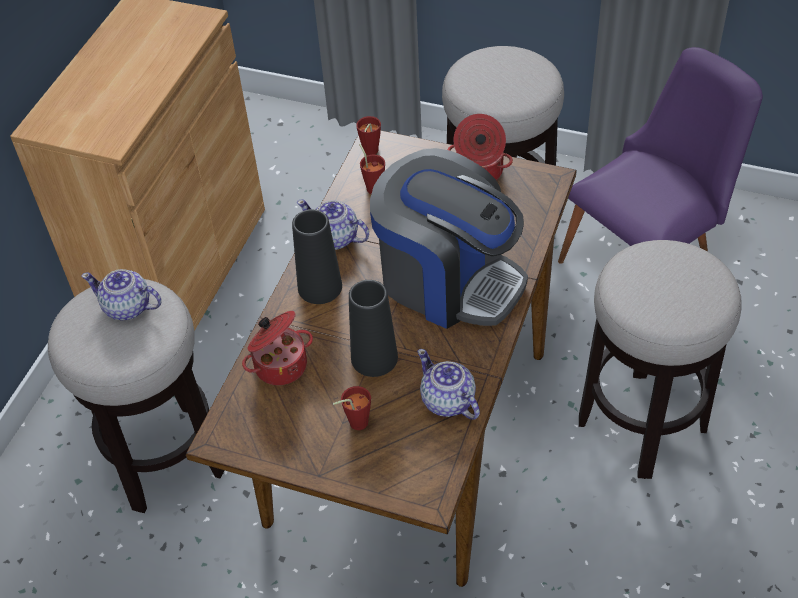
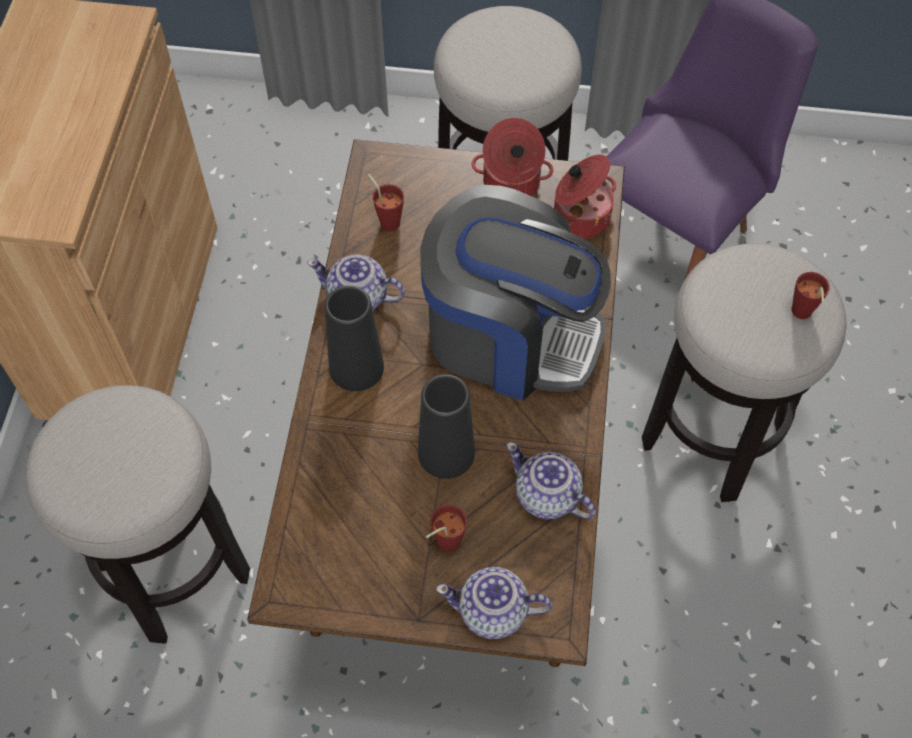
camera: 15 degrees left, 10 degrees up
(128, 308) = (121, 431): teapot -> teapot (493, 612)
(280, 364) = (334, 480): cooking pot -> cooking pot (580, 216)
(369, 152) = (371, 174): red cup -> red cup (801, 315)

